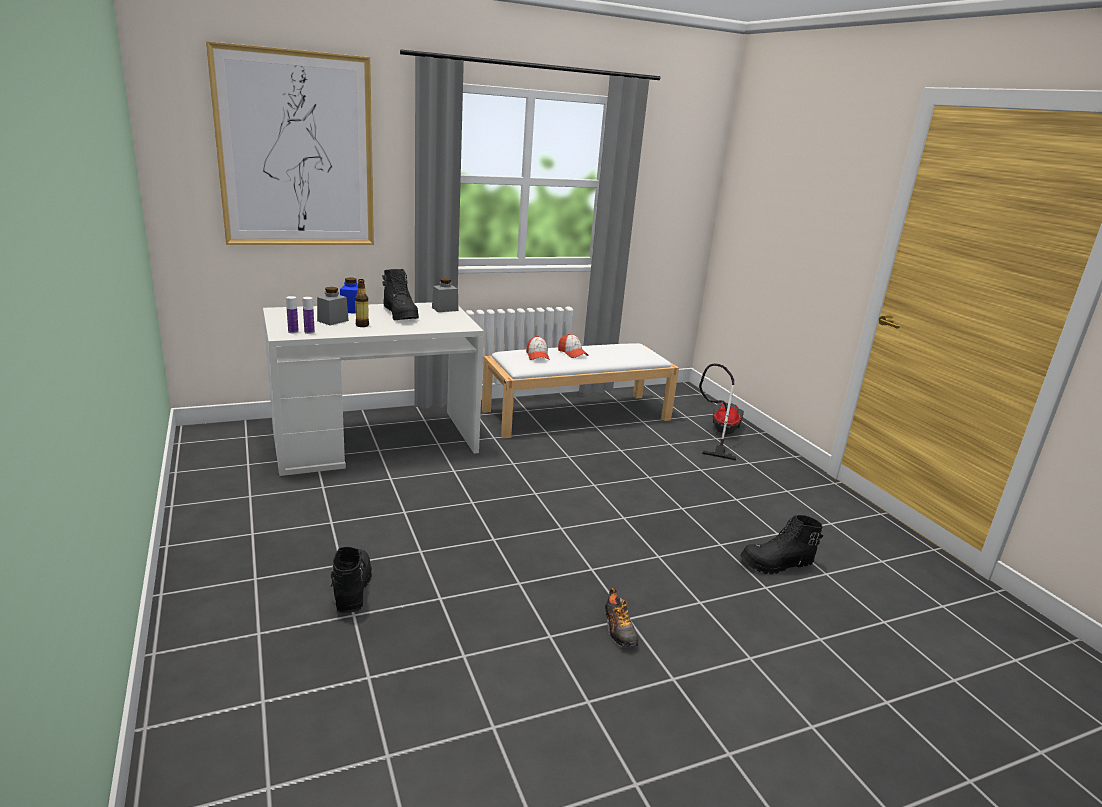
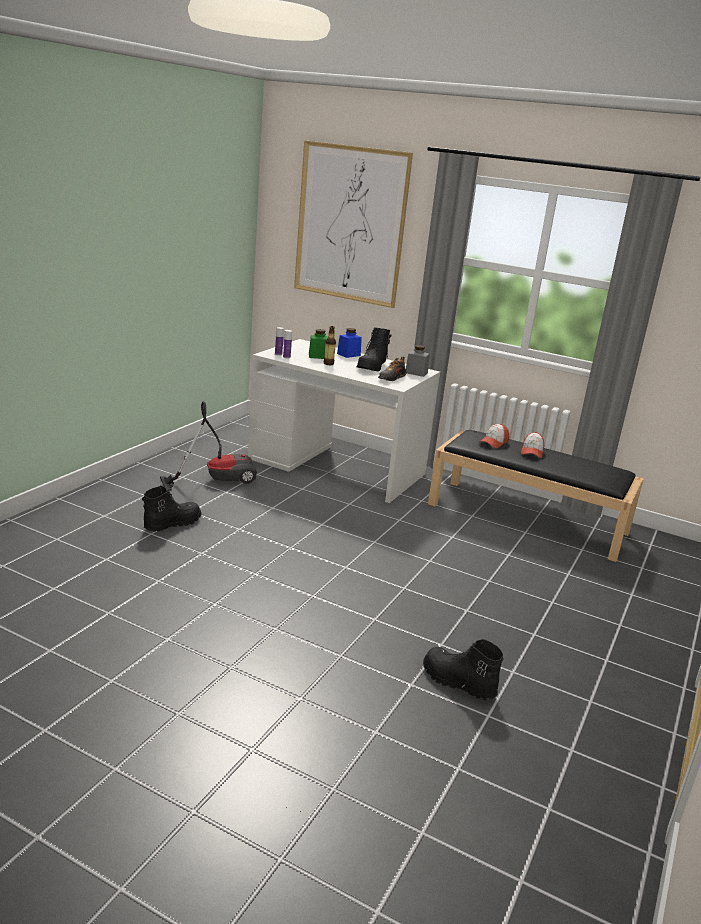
camera: 50 degrees right, 0 degrees up
(333, 321) = (318, 356): grey jar -> green jar
(577, 414) = (528, 518): white bench -> black bench
(619, 629) = (257, 628): shoe -> shoe (392, 378)
(720, 434) = (645, 594): vacuum cleaner -> vacuum cleaner (216, 478)

